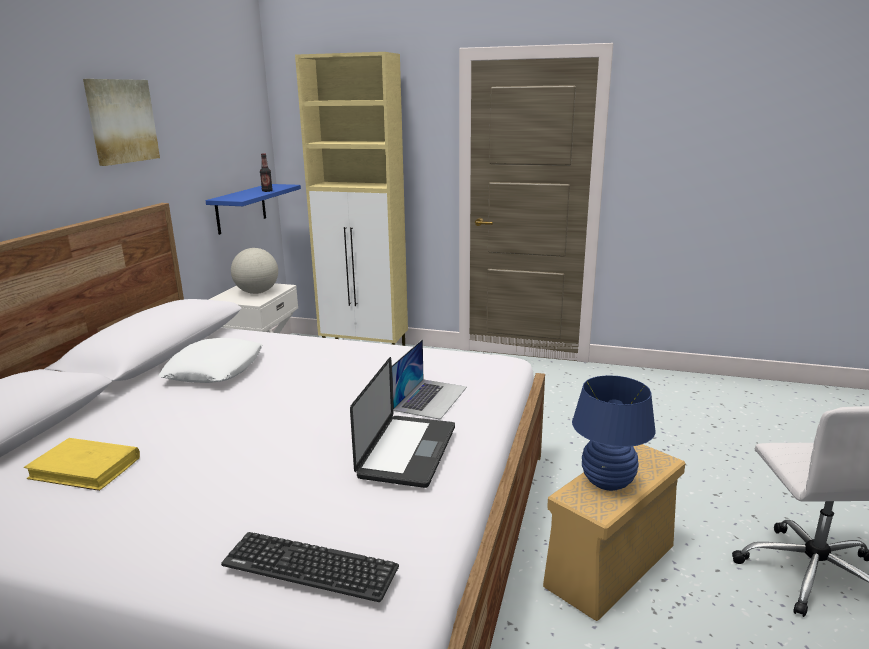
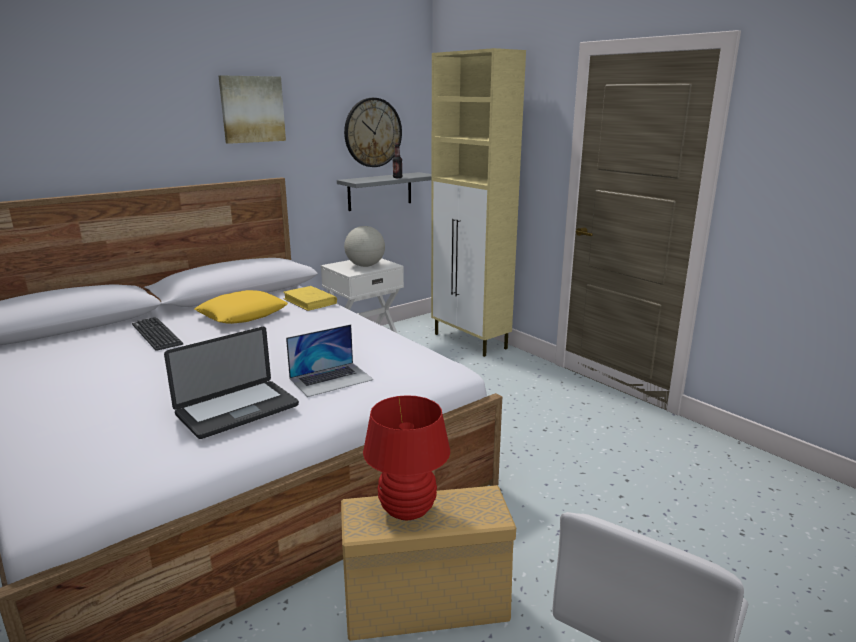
camera: 35 degrees right, 0 degrees up
(85, 468) = (80, 354): yellow book -> yellow book (310, 301)
(214, 369) = (243, 314): white pillow -> yellow pillow
(229, 143) = (373, 132): none -> wall clock
(241, 208) = (380, 191): blue shelf -> grey shelf
(310, 566) = (55, 456): keyboard -> keyboard (156, 334)
(607, 482) = (407, 510): blue table lamp -> red table lamp

